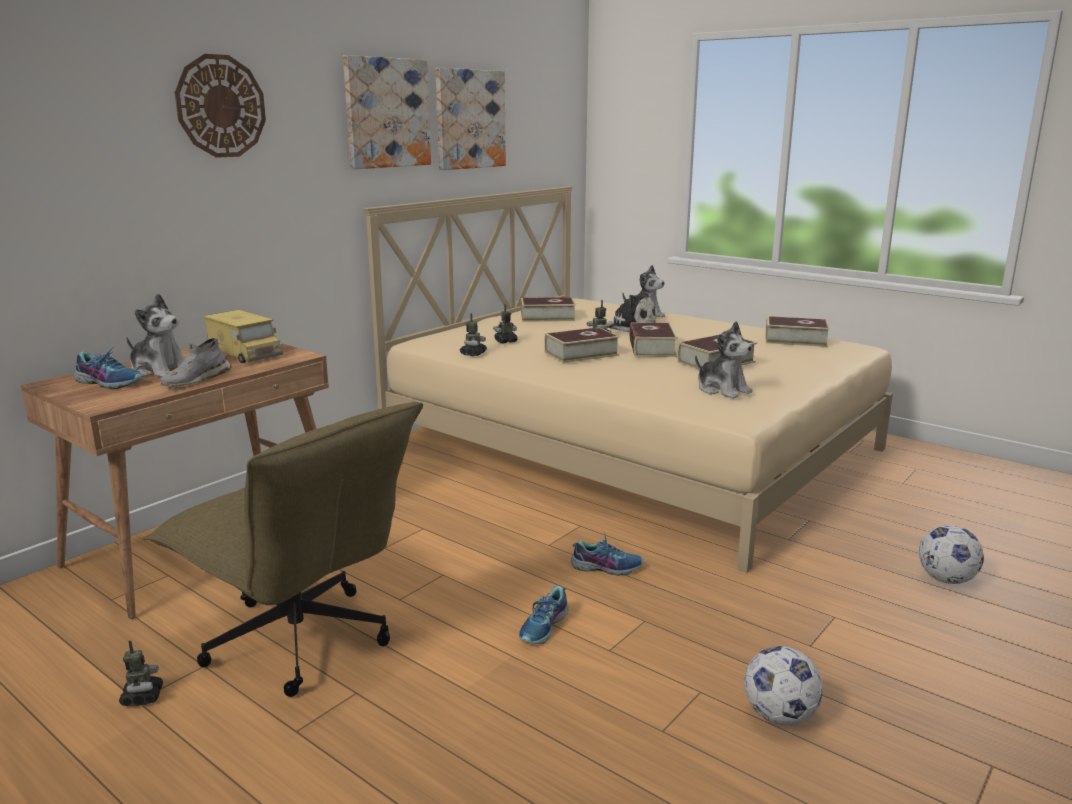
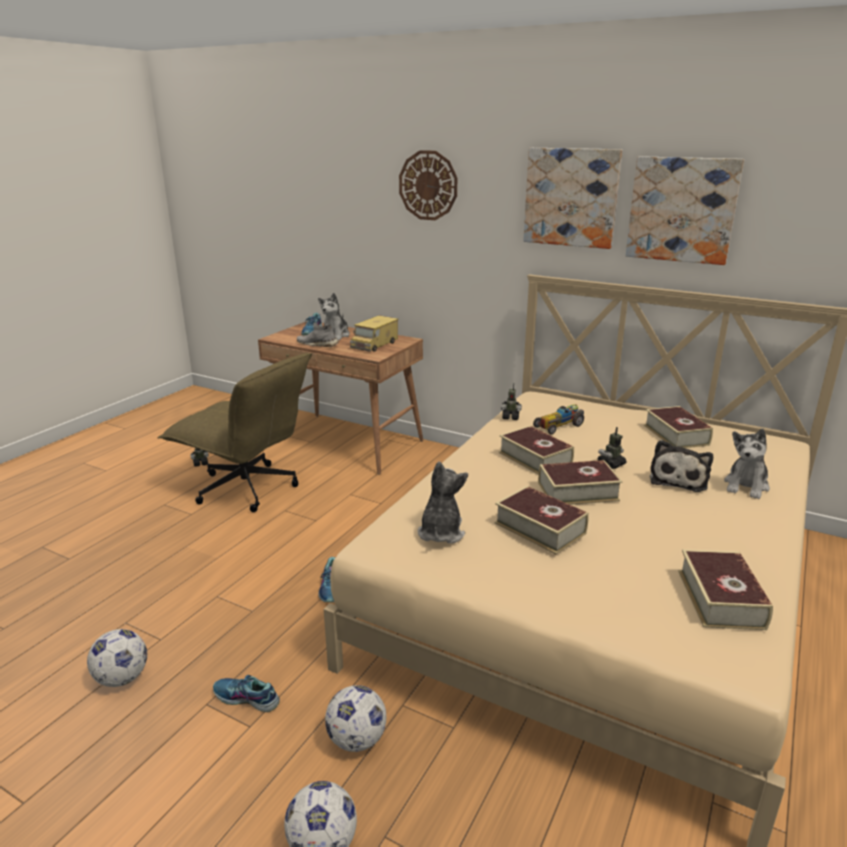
camera: 80 degrees right, 5 degrees up
(296, 638) = (245, 487): beige office chair -> beige office chair turned 90 degrees counterclockwise
(506, 341) = (560, 425): toy robot -> toy car
(544, 627) = (247, 567): shoe -> shoe (246, 699)
(722, 390) = (441, 532): plush toy -> plush toy turned 150 degrees clockwise
(835, 561) = (356, 740): none -> football

